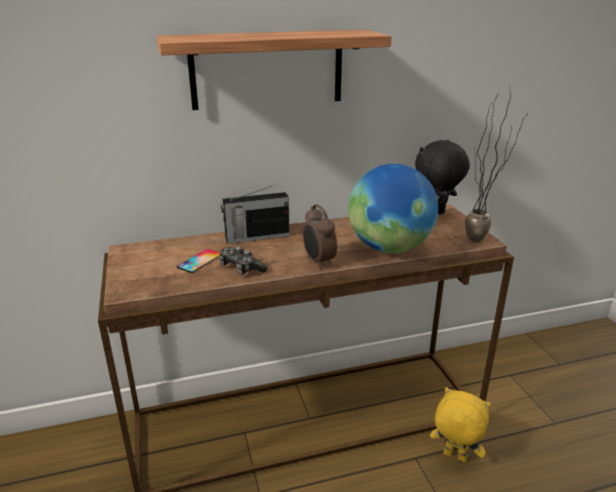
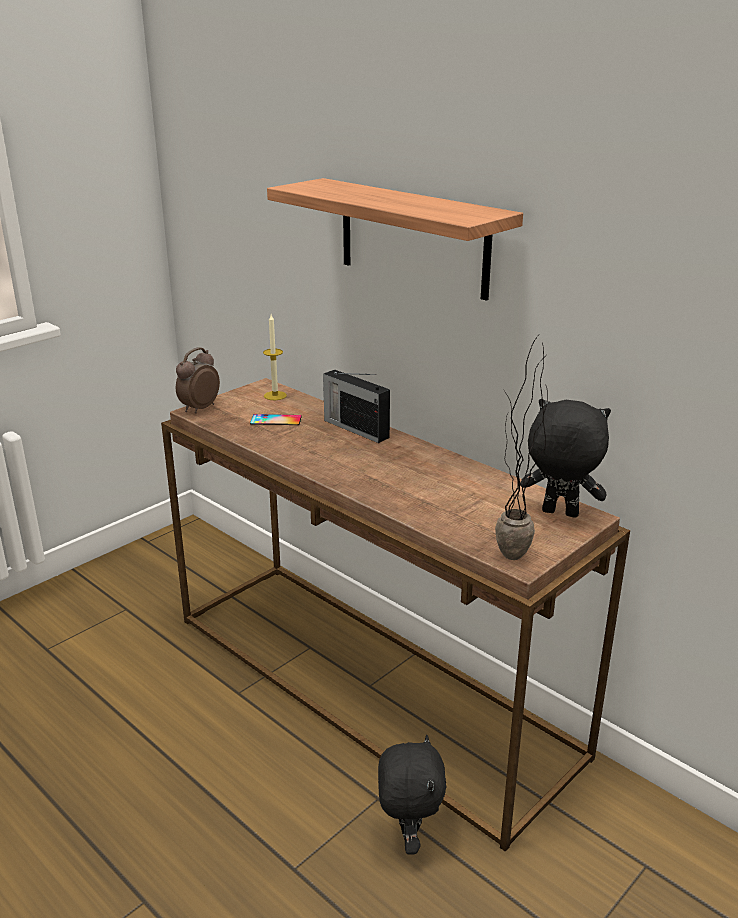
camera: 60 degrees right, 0 degrees up
(152, 250) = (275, 395): none -> candle
(241, 268) = (281, 441): game controller -> none
(318, 262) = (335, 473): alarm clock -> alarm clock (199, 408)
(388, 248) = (415, 503): globe -> none
(454, 457) = (408, 837): yellow plush toy -> black plush toy

